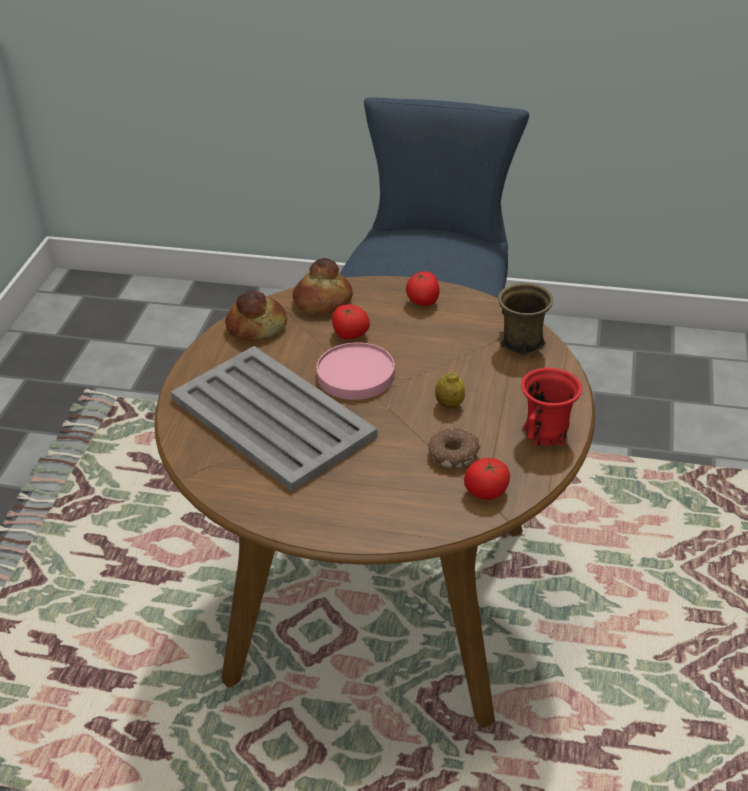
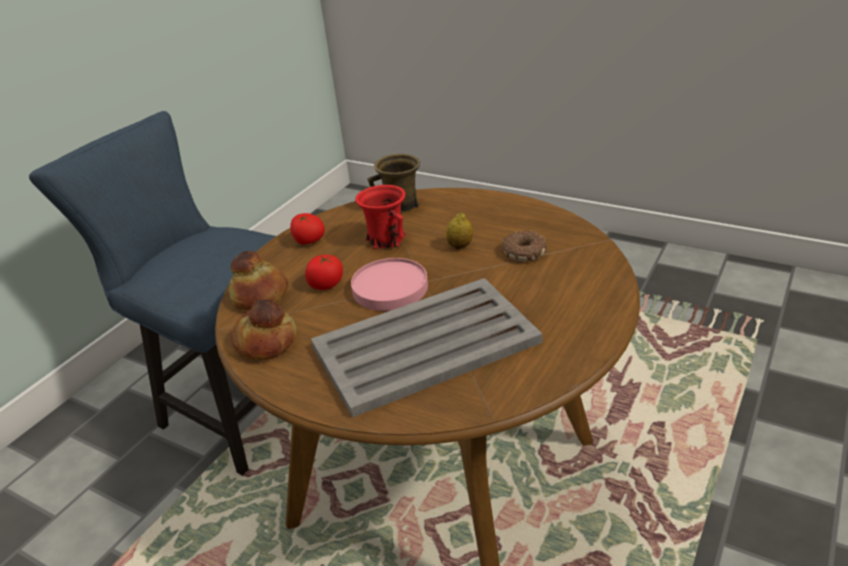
camera: 70 degrees left, 5 degrees down
(486, 492) = (575, 243): tomato -> none
(547, 433) = (516, 210): red mug -> red mug (387, 239)

